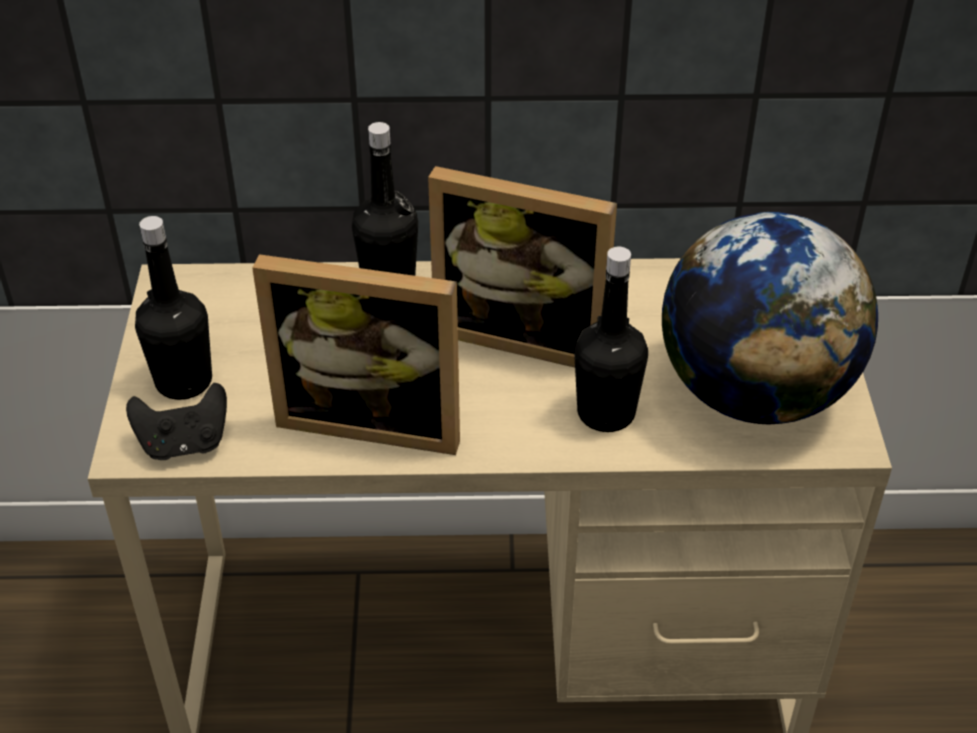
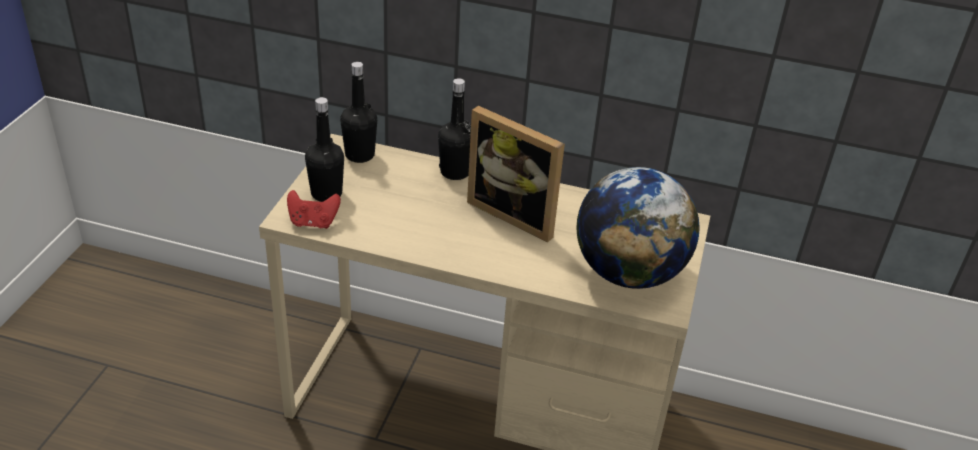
camera: 15 degrees right, 5 degrees down
(184, 444) = (313, 222): black game controller -> red game controller
(373, 418) = (415, 234): picture frame -> none
(606, 413) = (540, 262): black bottle -> black bottle (359, 155)

